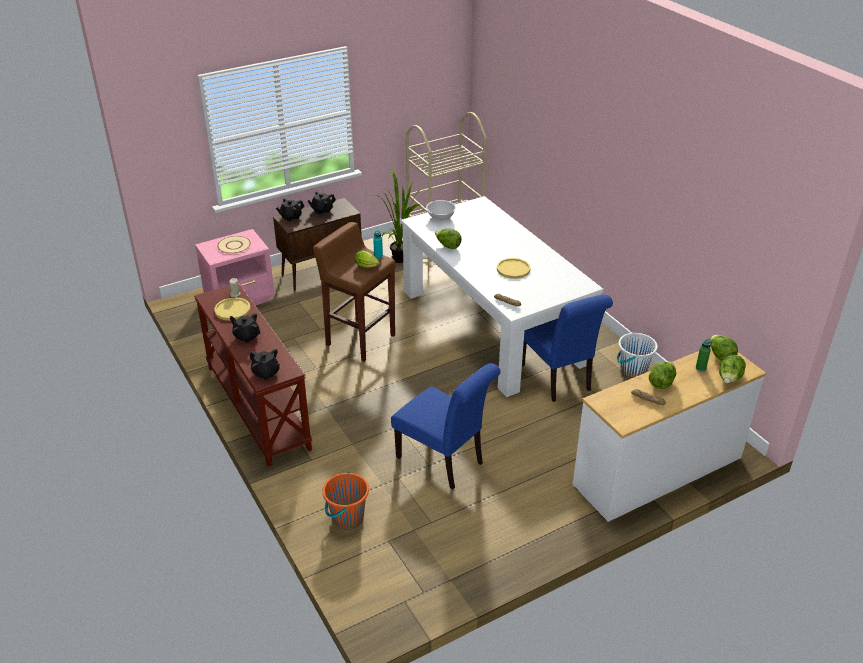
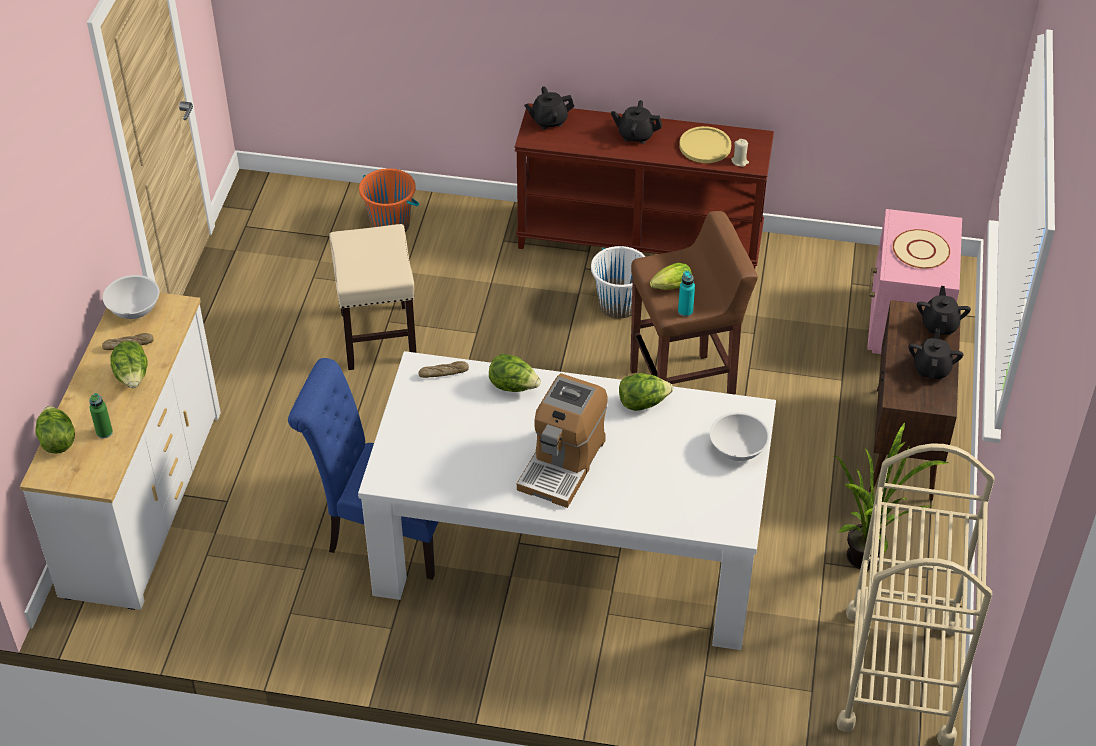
camera: 130 degrees right, 10 degrees up
(246, 336) = (635, 135): black teapot -> black teapot turned 150 degrees counterclockwise
(444, 462) = (378, 336): blue chair -> beige stool
(509, 249) = (562, 463): none -> coffee machine
(513, 269) = (508, 432): yellow plate -> none
(625, 416) = (134, 308): none -> white bowl
(633, 371) = (307, 629): white bucket -> white bucket (619, 304)
(720, 356) = (94, 469): lettuce -> lettuce (513, 386)

